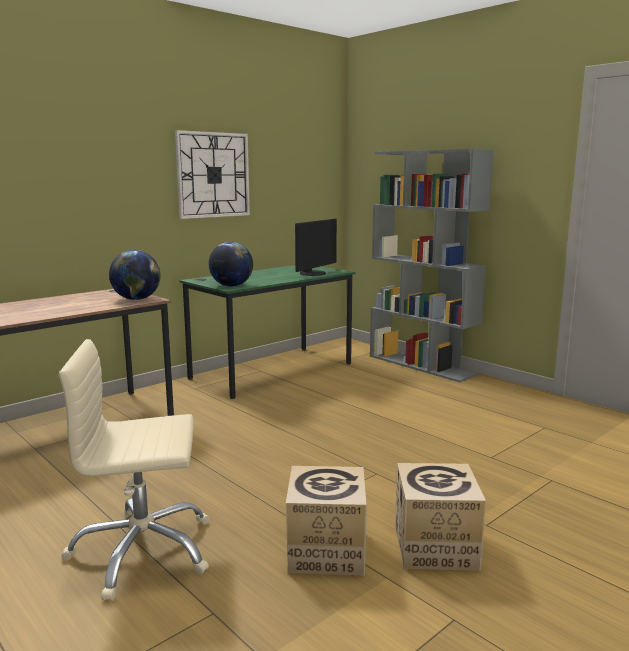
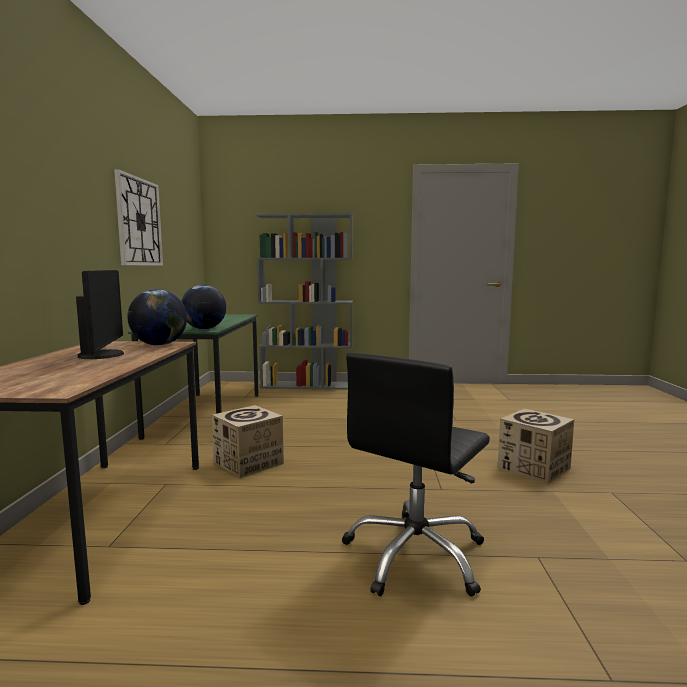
camera: 45 degrees left, 5 degrees down
(142, 551) = (415, 555): beige office chair -> black office chair
(314, 274) = (233, 317): monitor -> monitor (103, 355)
(326, 551) = (501, 495): cardboard box -> cardboard box (248, 463)

